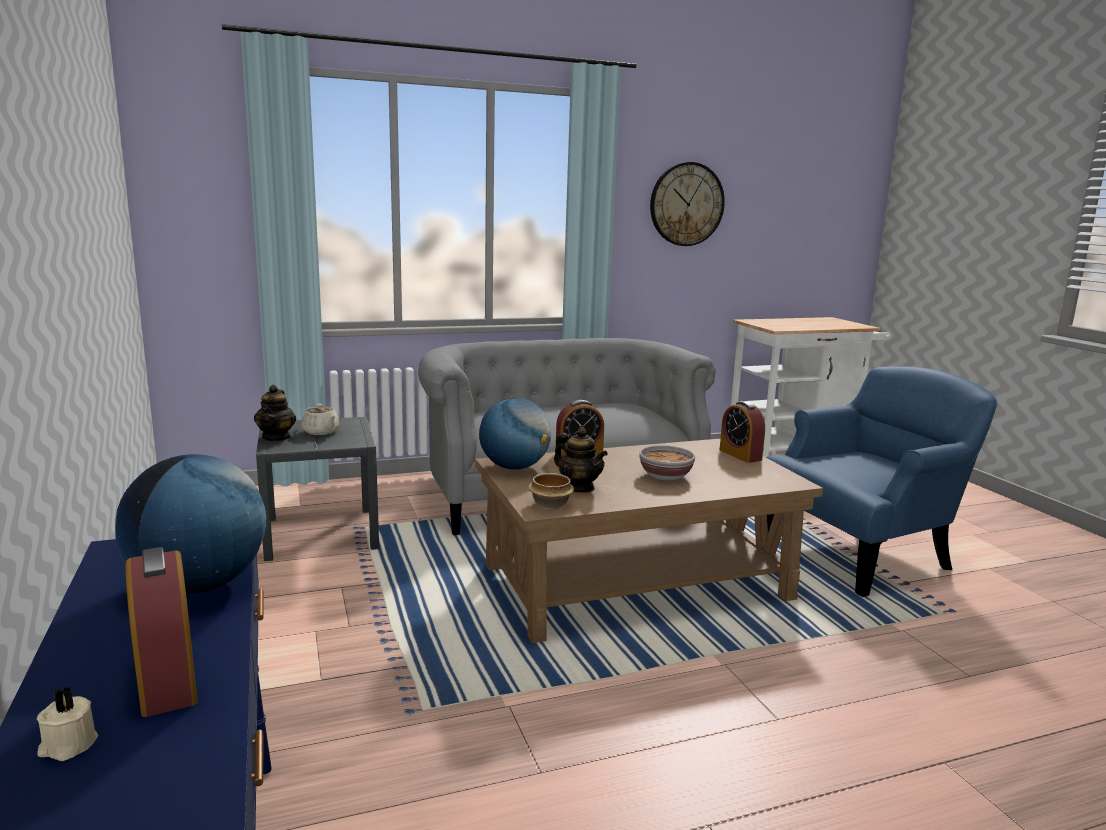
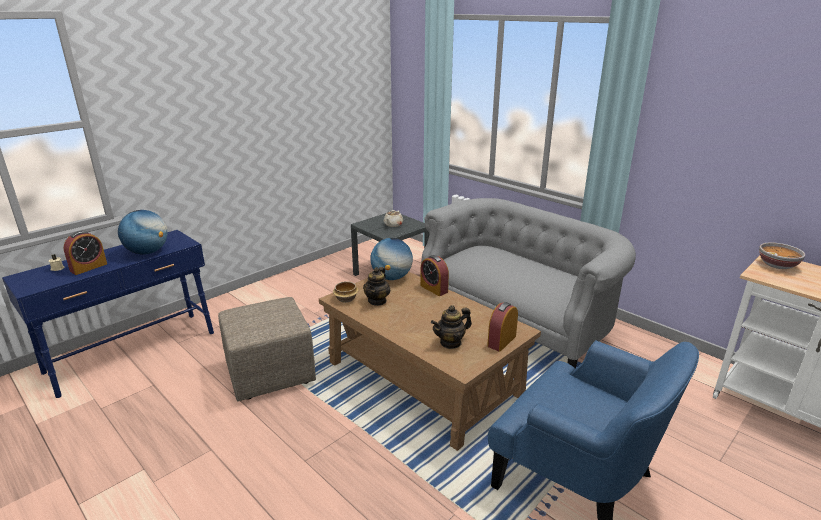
camera: 65 degrees right, 10 degrees up
(277, 437) = (375, 220): teapot -> teapot (451, 342)
(513, 714) = (269, 374): none -> beige ottoman
(665, 476) = (424, 321): bowl -> bowl (777, 265)
(686, 204) = (728, 126): wall clock -> none

